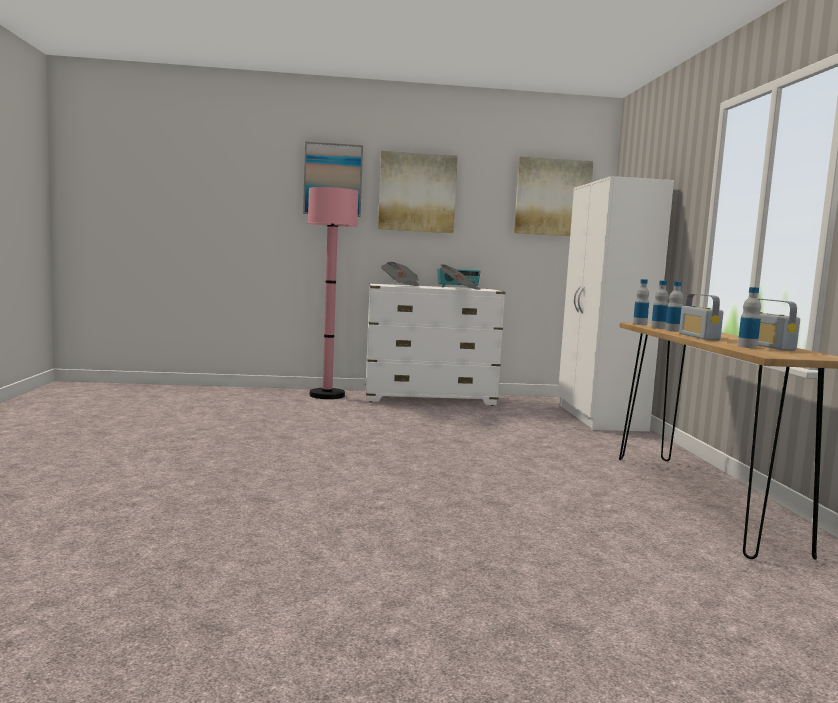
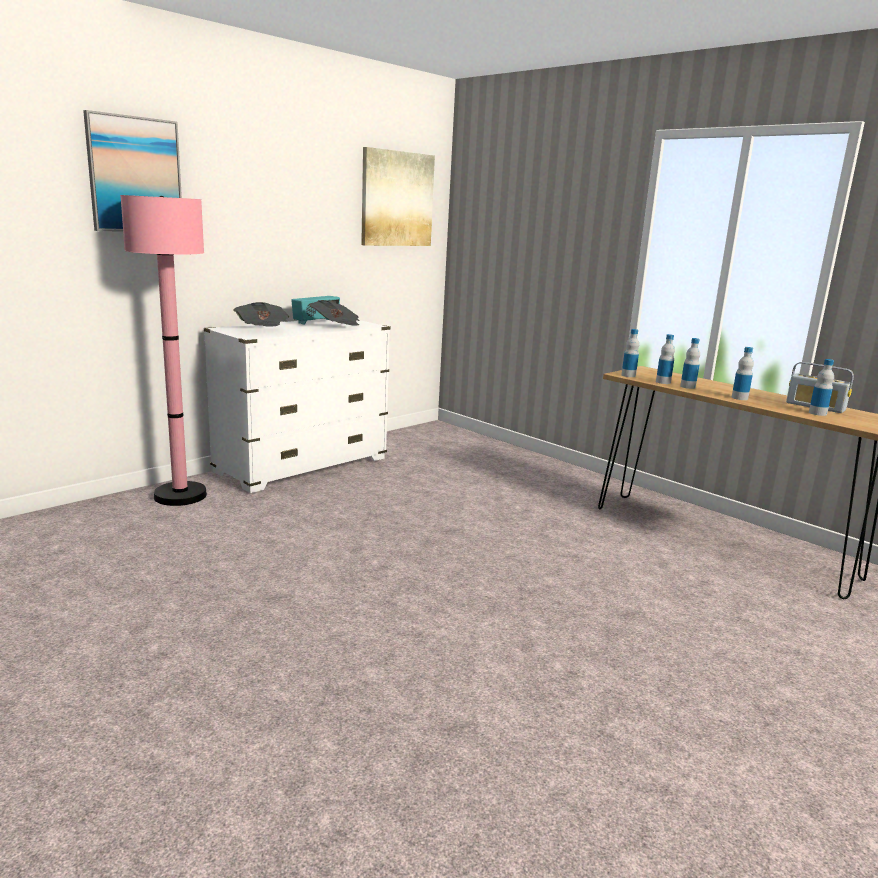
camera: 40 degrees left, 10 degrees up
(417, 192) = (252, 194): picture -> none
(599, 418) = (490, 451): white wardrobe -> none
(698, 337) = (739, 398): radio -> bottle

